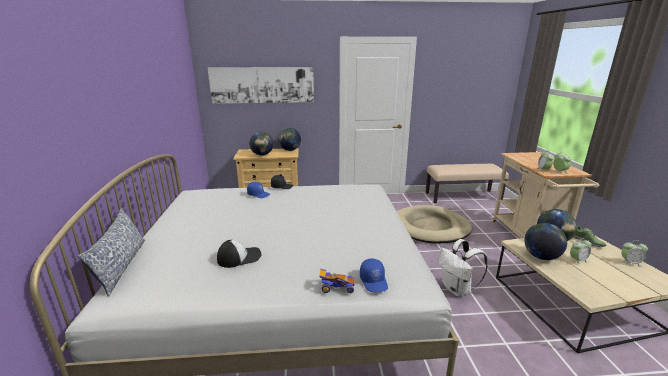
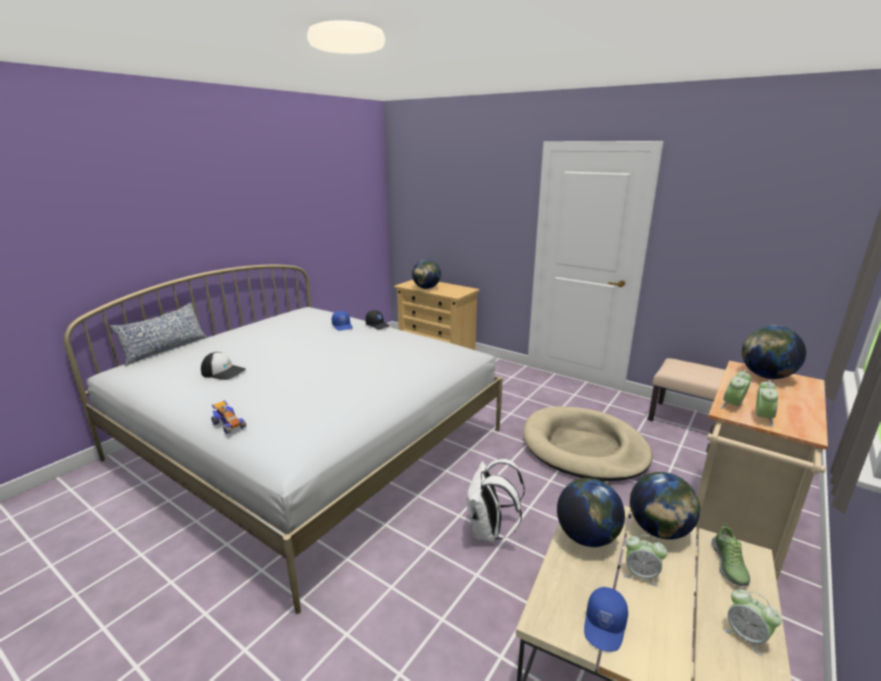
camera: 40 degrees right, 0 degrees up
(262, 85) = (448, 202): picture -> none
(290, 150) = (464, 289): globe -> globe (766, 376)
(374, 281) = (260, 435): blue cap -> blue cap (605, 626)

